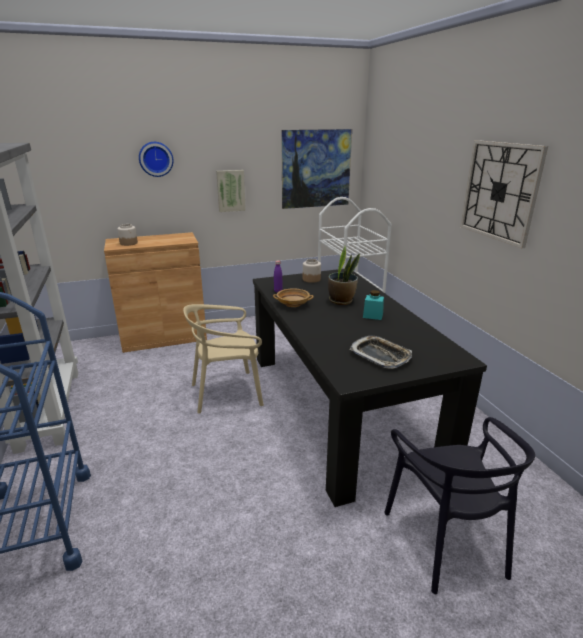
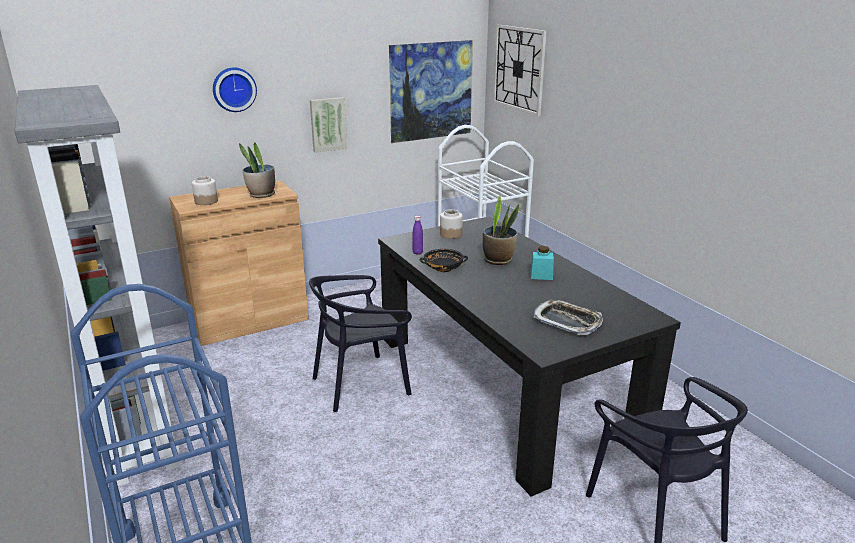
camera: 10 degrees left, 0 degrees up
(171, 241) = (261, 195): none -> potted plant
(227, 393) = (361, 384): beige chair -> black chair
(293, 304) = (444, 268): beige bowl -> black bowl
(500, 191) = (671, 127): wall clock -> wall clock (519, 69)

